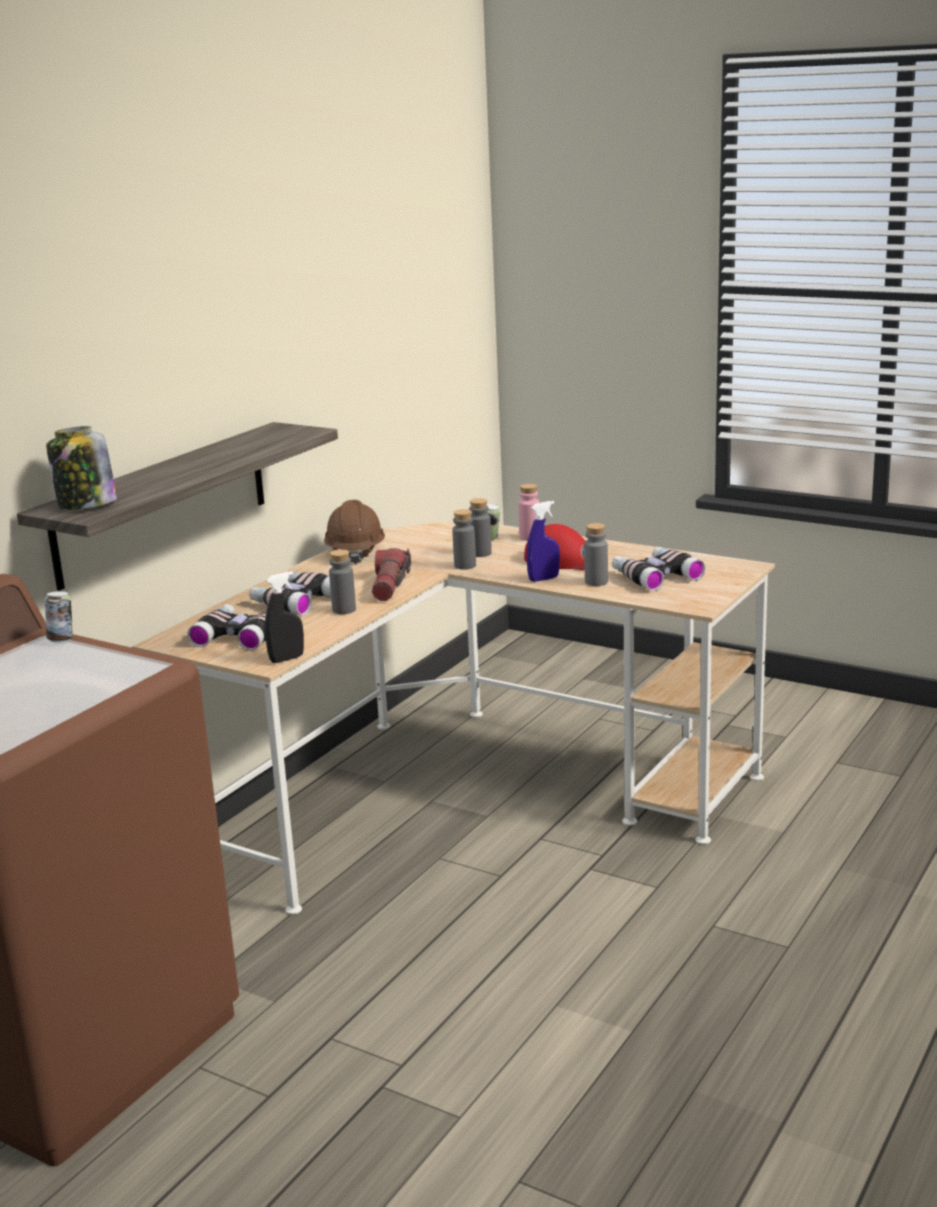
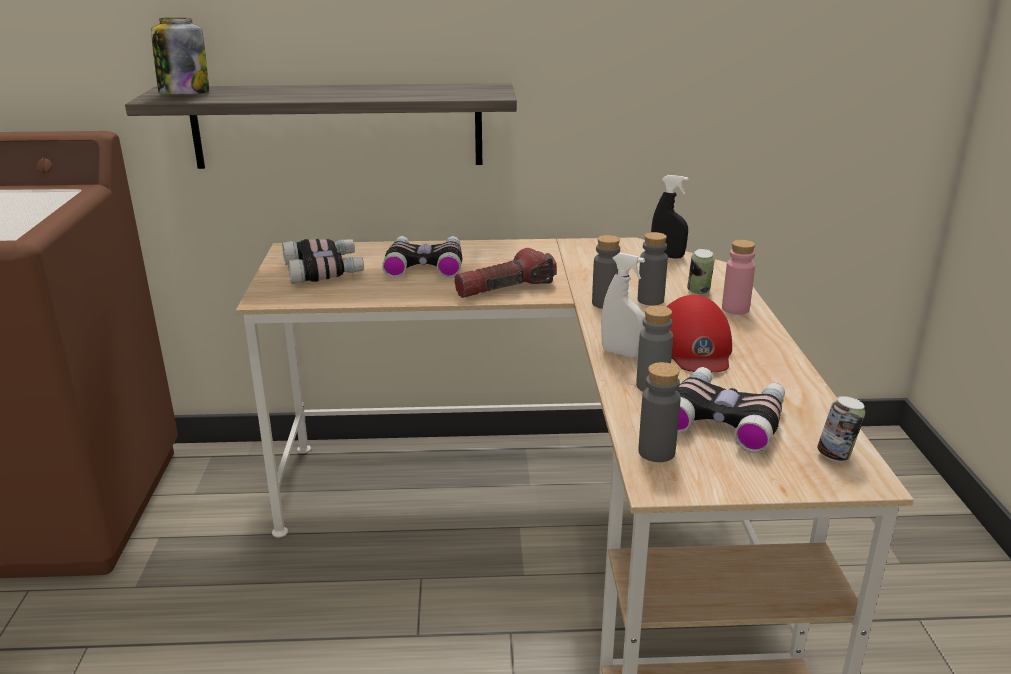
camera: 55 degrees right, 5 degrees up
(62, 640) = (68, 196): can -> can (836, 456)
(287, 659) = (282, 302): black spray bottle -> black spray bottle (667, 256)
(344, 610) = (423, 288): grey bottle -> grey bottle (656, 452)
(355, 553) = (573, 250): brown hard hat -> none
(543, 579) = (621, 353): blue spray bottle -> white spray bottle

